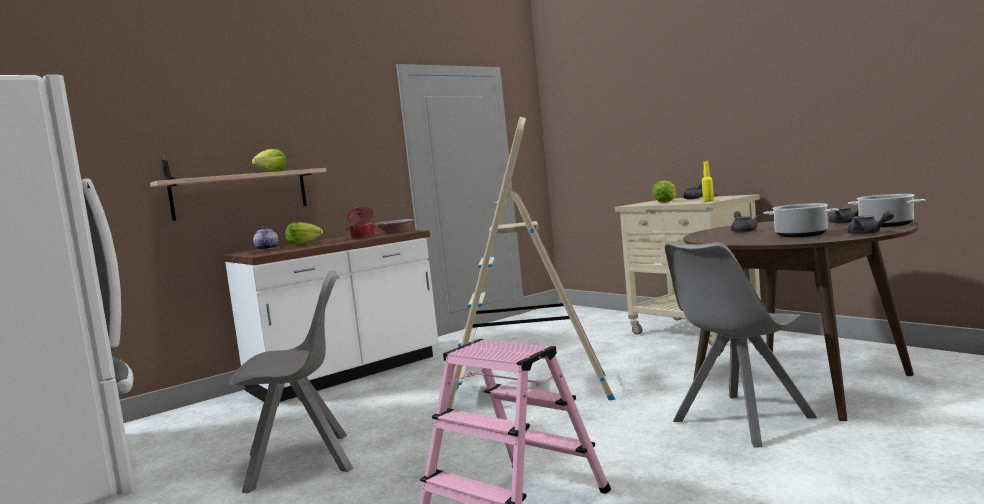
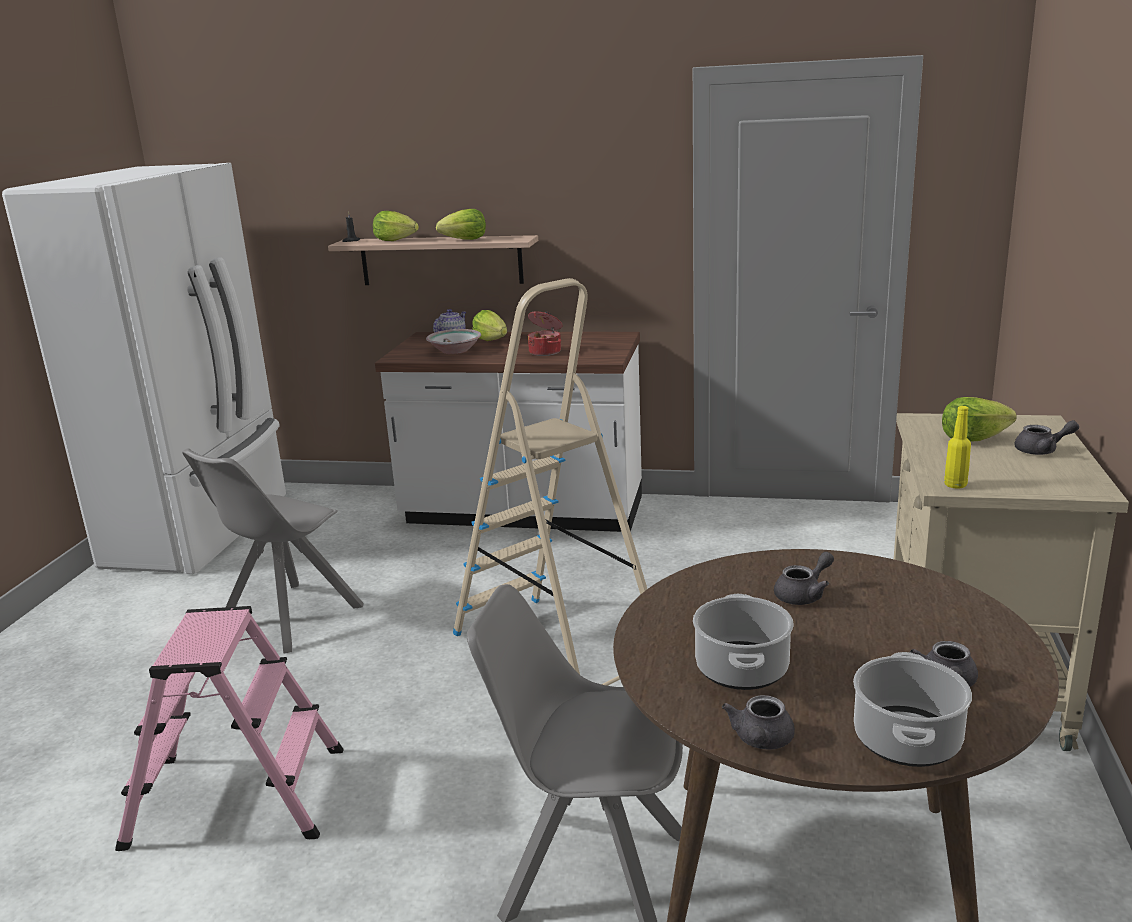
camera: 50 degrees right, 15 degrees up
(210, 176) = (395, 240): none -> lettuce
(303, 462) = (287, 618): grey chair -> grey chair turned 90 degrees clockwise
(395, 232) = (599, 351): bowl -> bowl (455, 351)

